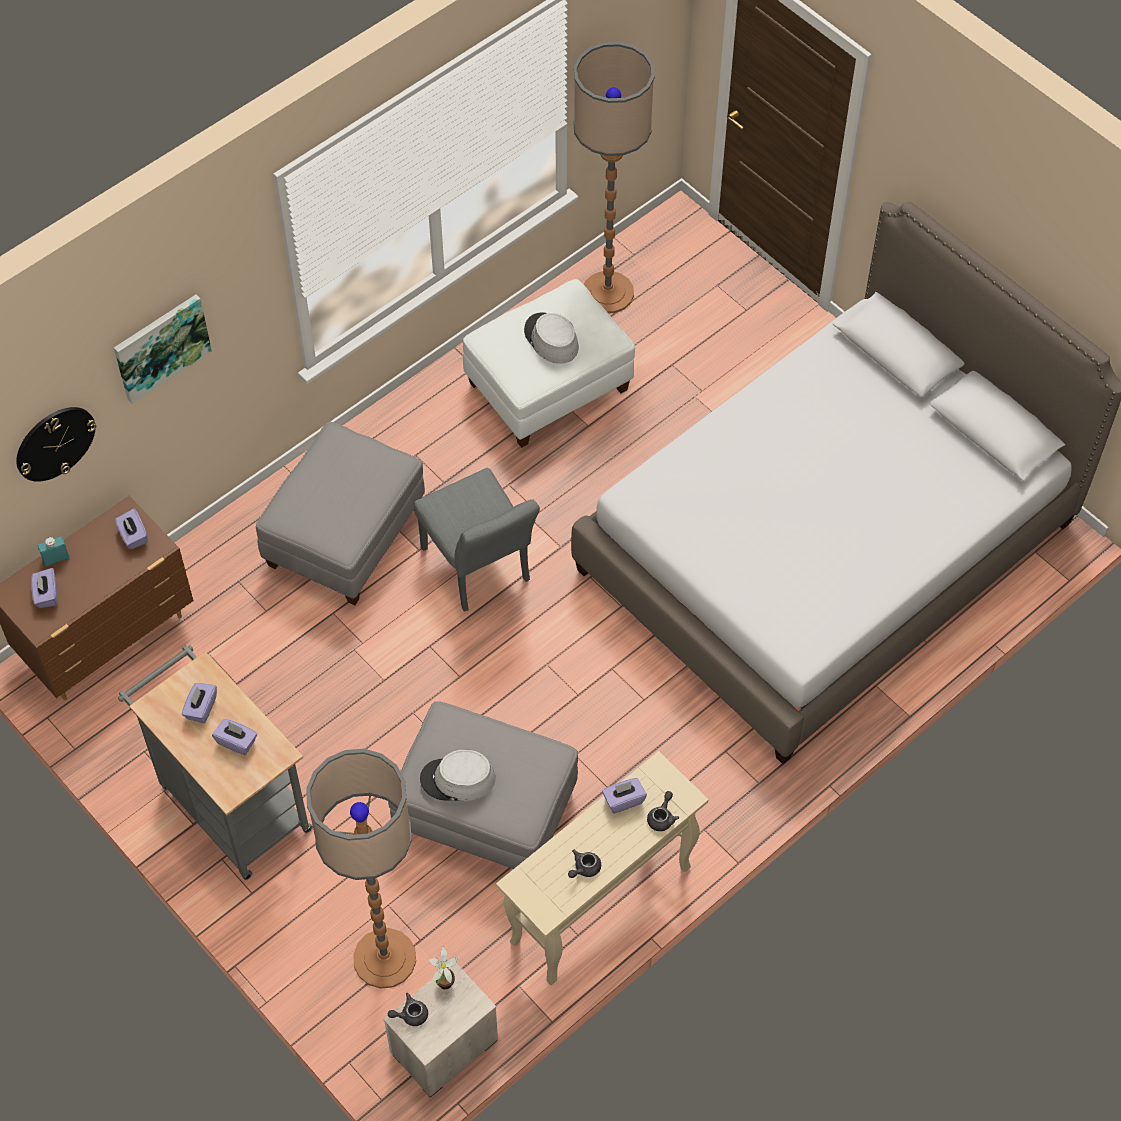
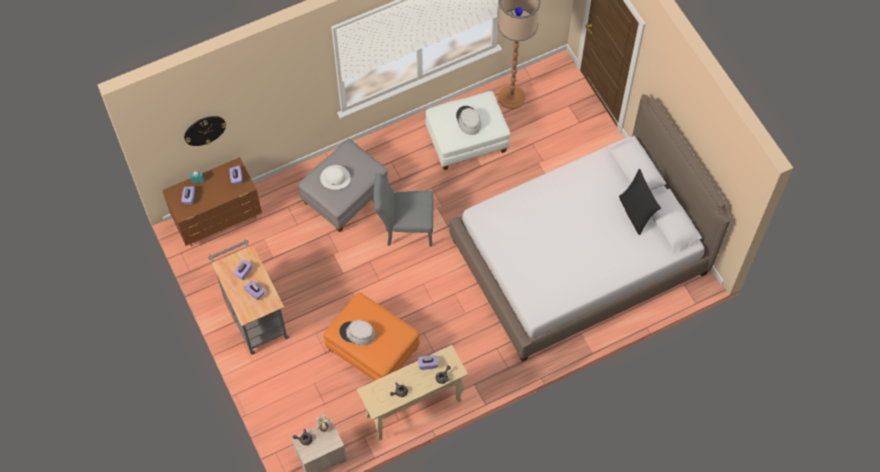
camera: 15 degrees right, 5 degrees up
(161, 347) = (264, 95): picture -> none
(326, 497) = (335, 177): none -> white hat
(384, 958) = (305, 408): floor lamp -> none
(480, 570) = (405, 228): grey chair -> grey chair turned 105 degrees clockwise
(485, 812) = (372, 350): grey ottoman -> orange ottoman
(925, 429) = (635, 213): none -> black pillow

